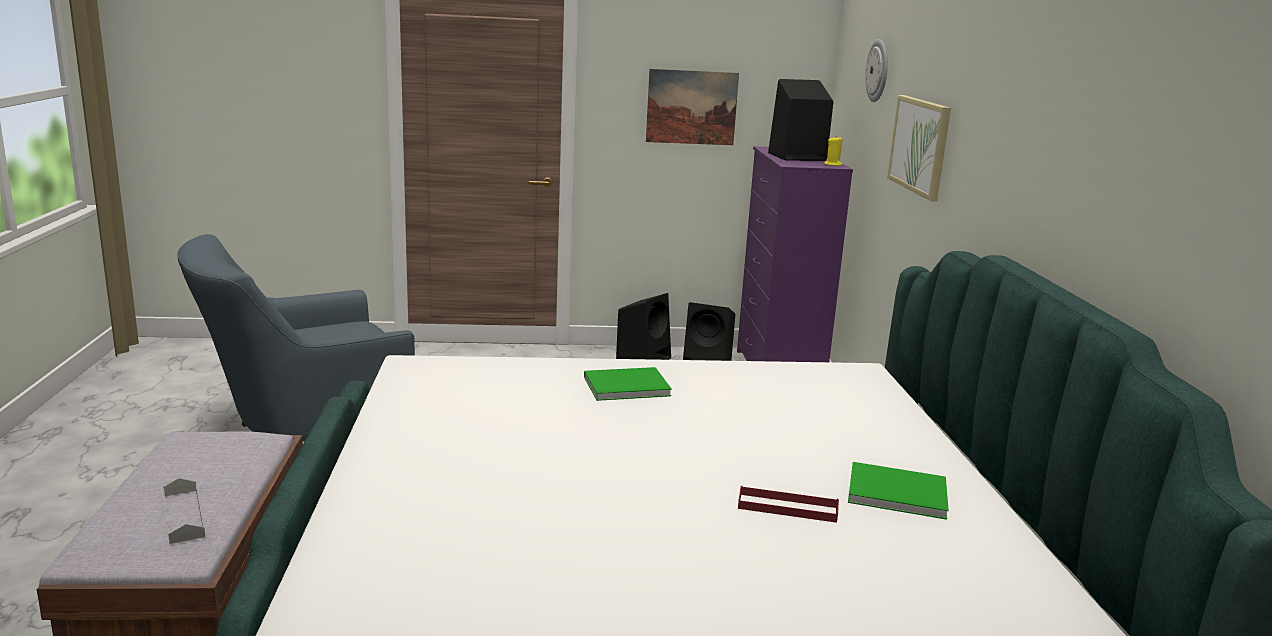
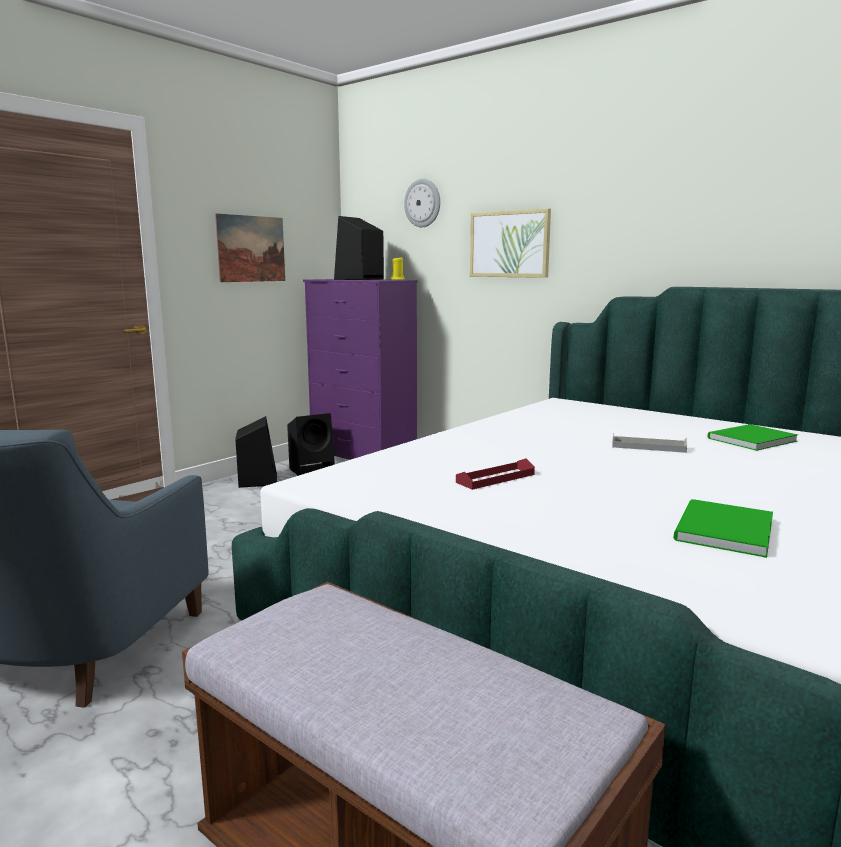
camera: 45 degrees left, 5 degrees down
(184, 515) = (479, 689): grey tray -> grey tray (648, 447)
(623, 386) = (488, 444): green book -> green book (720, 531)
(787, 508) = (752, 462): red tray -> red tray (495, 478)

